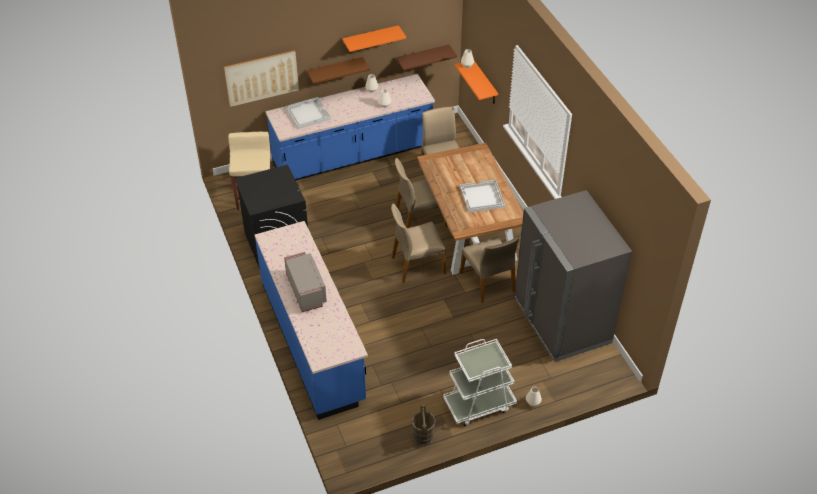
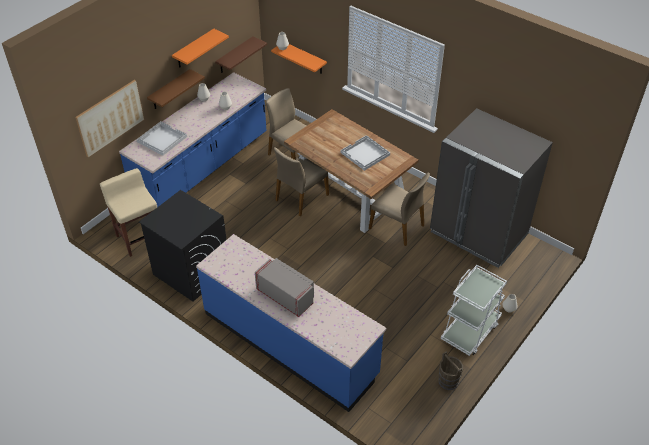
camera: 30 degrees left, 0 degrees up
(417, 265) = (329, 237): beige chair -> none

